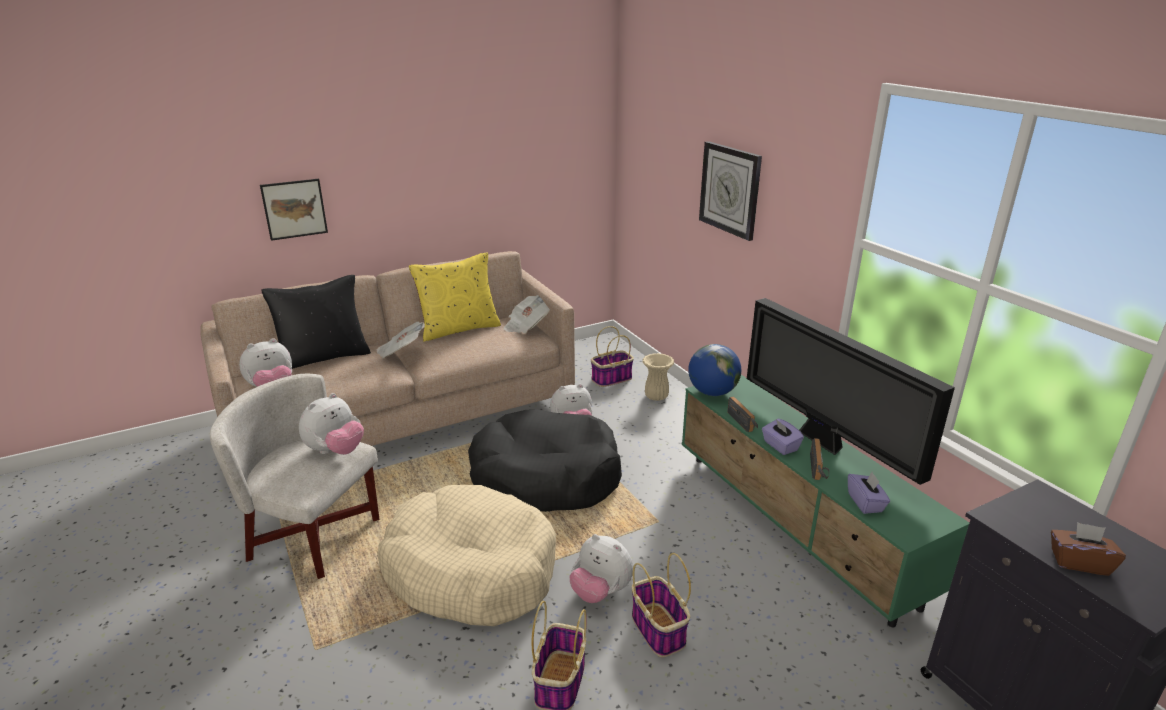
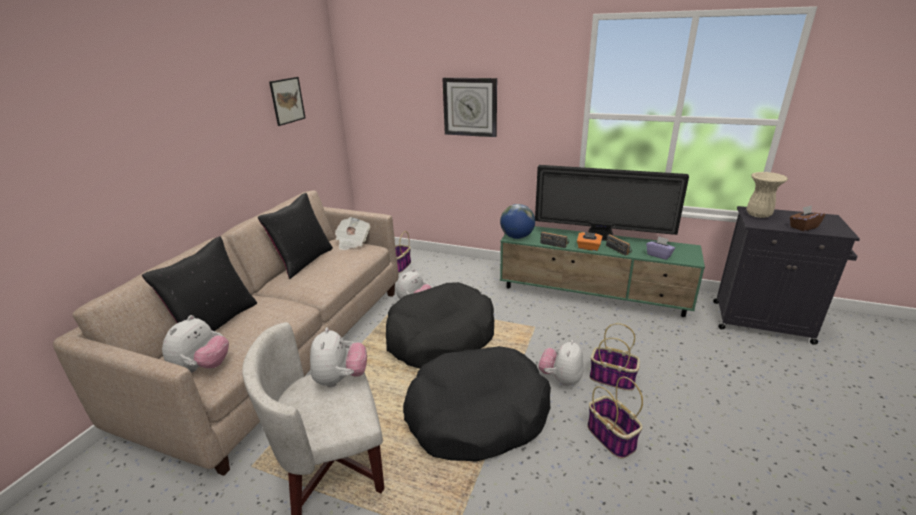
camera: 40 degrees left, 0 degrees up
(294, 209) = (123, 190): picture -> picture (287, 101)
(401, 352) = (285, 291): newspaper -> none
(458, 329) = (303, 261): yellow pillow -> black pillow
(470, 570) = (476, 415): beige dog bed -> black dog bed
(600, 592) = (560, 379): plush toy -> plush toy turned 120 degrees clockwise
(656, 397) = (439, 265): beige vase -> beige vase (759, 215)
(780, 446) = (588, 248): purple tissue box -> orange tissue box

